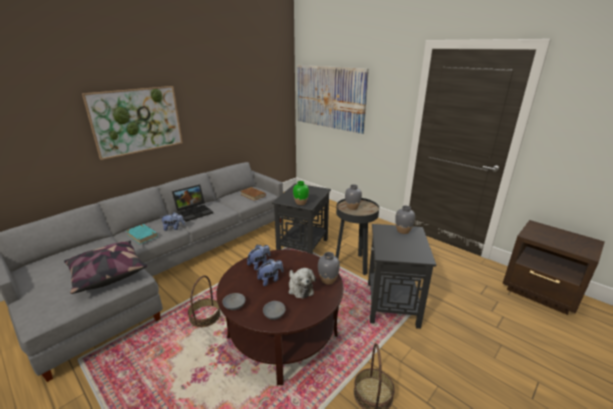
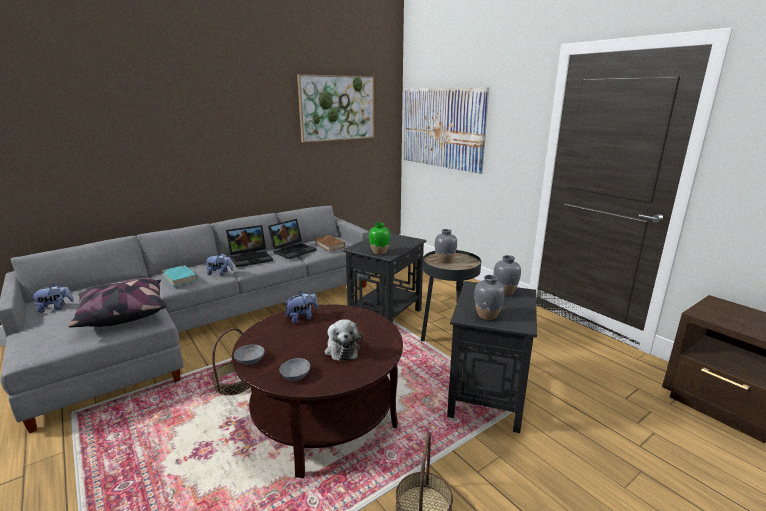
camera: 10 degrees right, 5 degrees down
(137, 121) = (194, 143): picture -> picture (337, 108)
(225, 202) = (293, 250): none -> laptop
(270, 280) = (308, 336): plush toy -> plush toy (55, 308)
(328, 280) = (383, 343): grey vase -> grey vase (487, 315)

